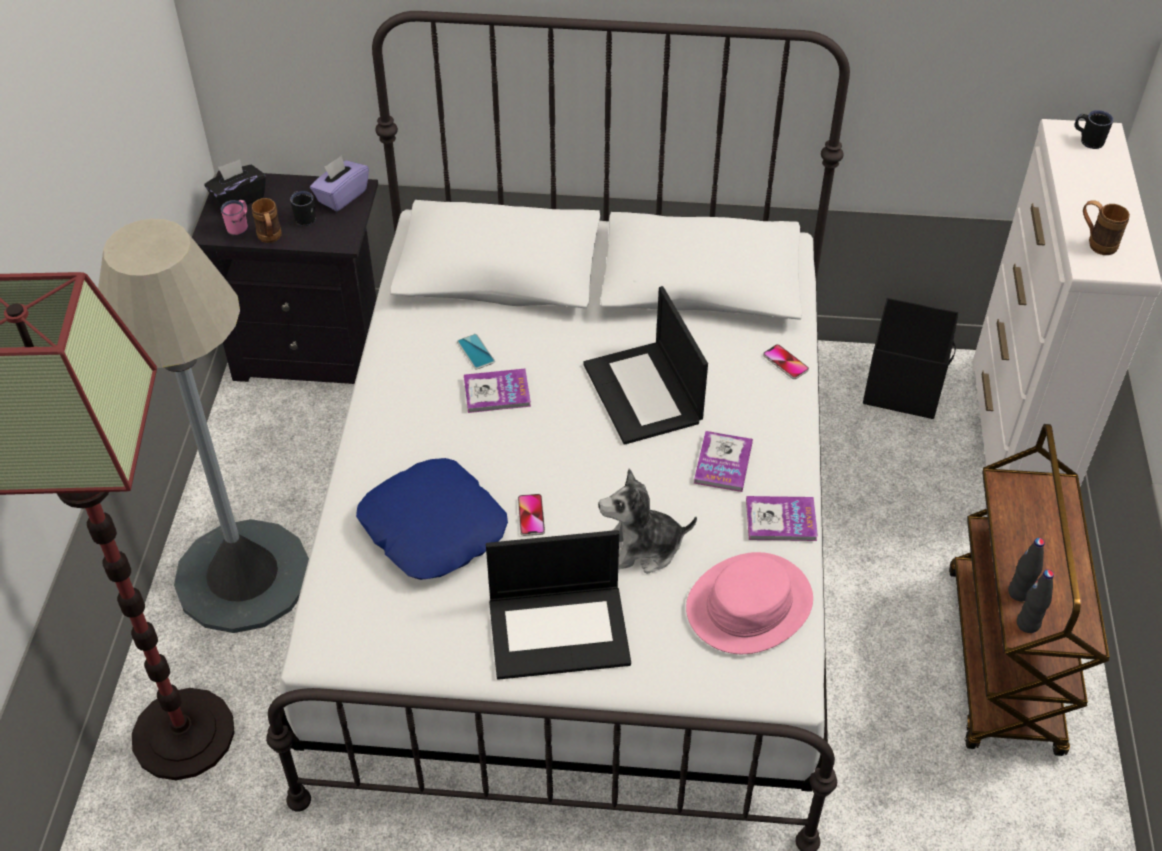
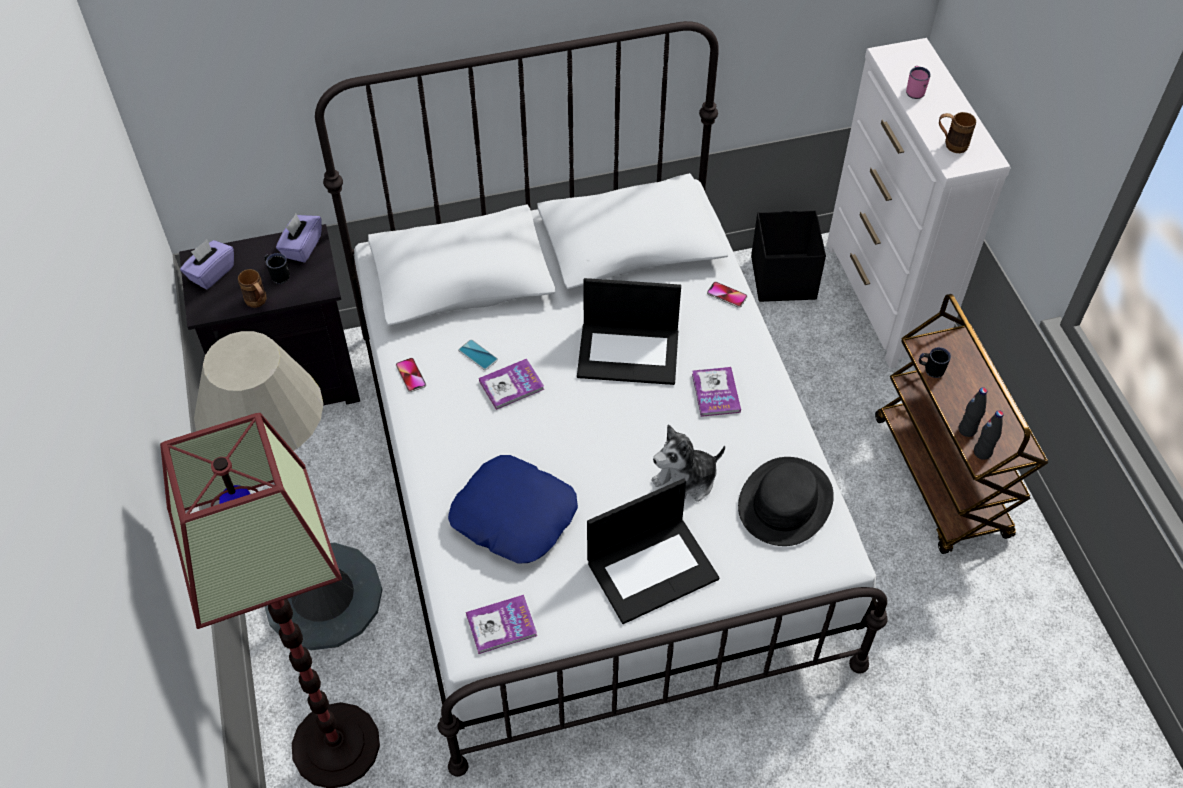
camera: 20 degrees left, 5 degrees up
(238, 199) = (211, 273): black tissue box -> purple tissue box
(239, 226) = (225, 298): pink mug -> pink mug (915, 90)
(531, 515) = (587, 481): phone -> phone (411, 375)
(644, 394) = (629, 352): laptop -> laptop turned 45 degrees counterclockwise
(748, 604) = (785, 502): pink hat -> black hat
(781, 520) = (779, 427): book -> book (501, 625)
(1088, 140) = (909, 58): black mug -> black mug (930, 369)

